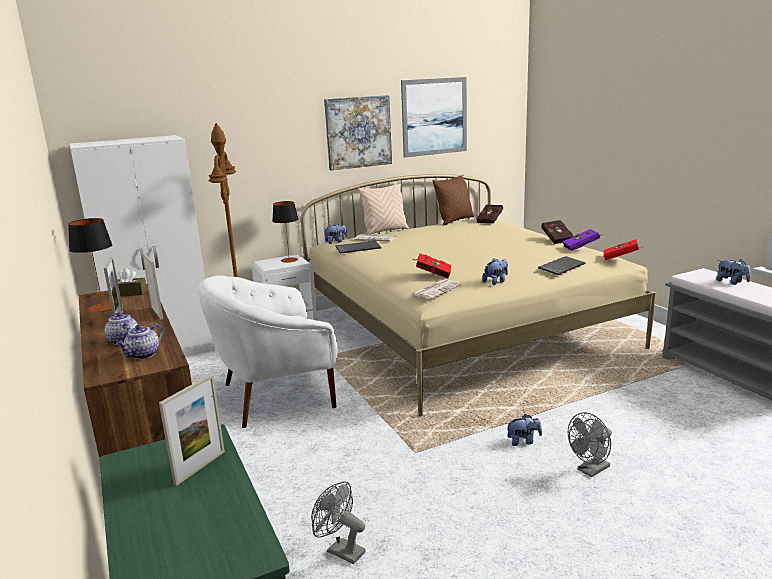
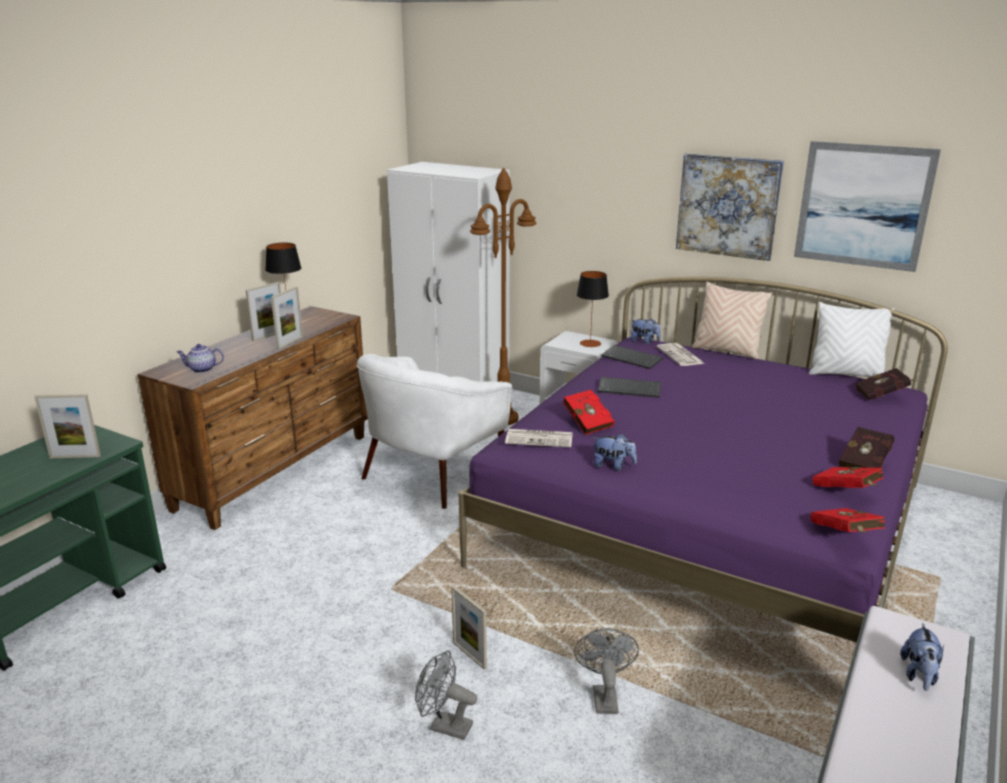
camera: 55 degrees right, 5 degrees up
(123, 340) = (225, 353): teapot -> none
(129, 293) = (327, 318): brown tissue box -> none
(277, 395) = (431, 473): white armchair -> white armchair turned 90 degrees counterclockwise
(340, 550) = (217, 603): grey fan -> grey fan (604, 695)
(454, 220) = (845, 374): brown pillow -> white pillow
(463, 330) = (707, 523): beige bed -> purple bed
(523, 441) = (469, 655): plush toy -> picture frame
(561, 266) = (731, 494): keyboard -> keyboard (630, 388)
(582, 248) = (847, 492): purple book -> red book

